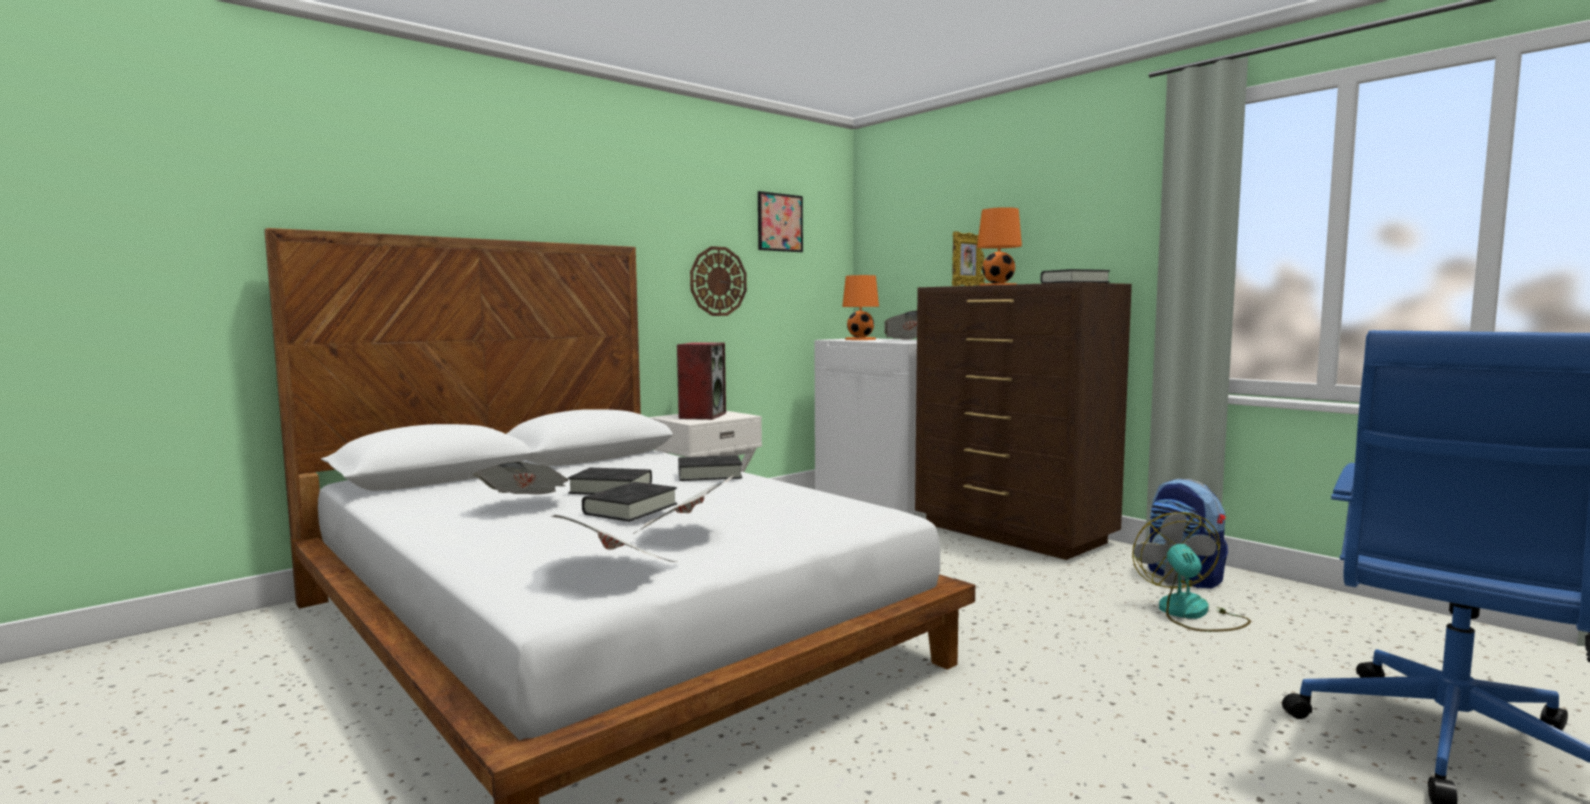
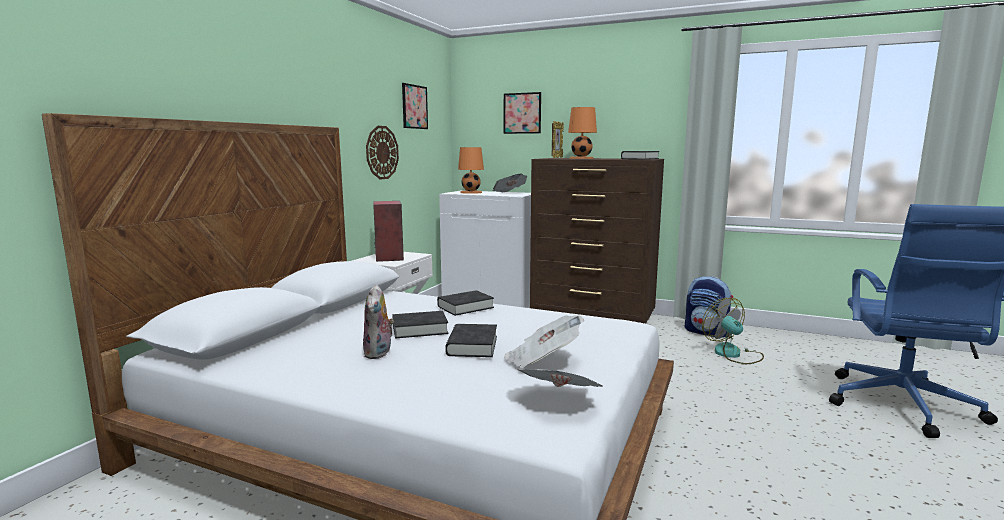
camera: 25 degrees left, 5 degrees up
(525, 504) = (379, 353): newspaper -> plush toy
(936, 225) = (522, 113): none -> picture

